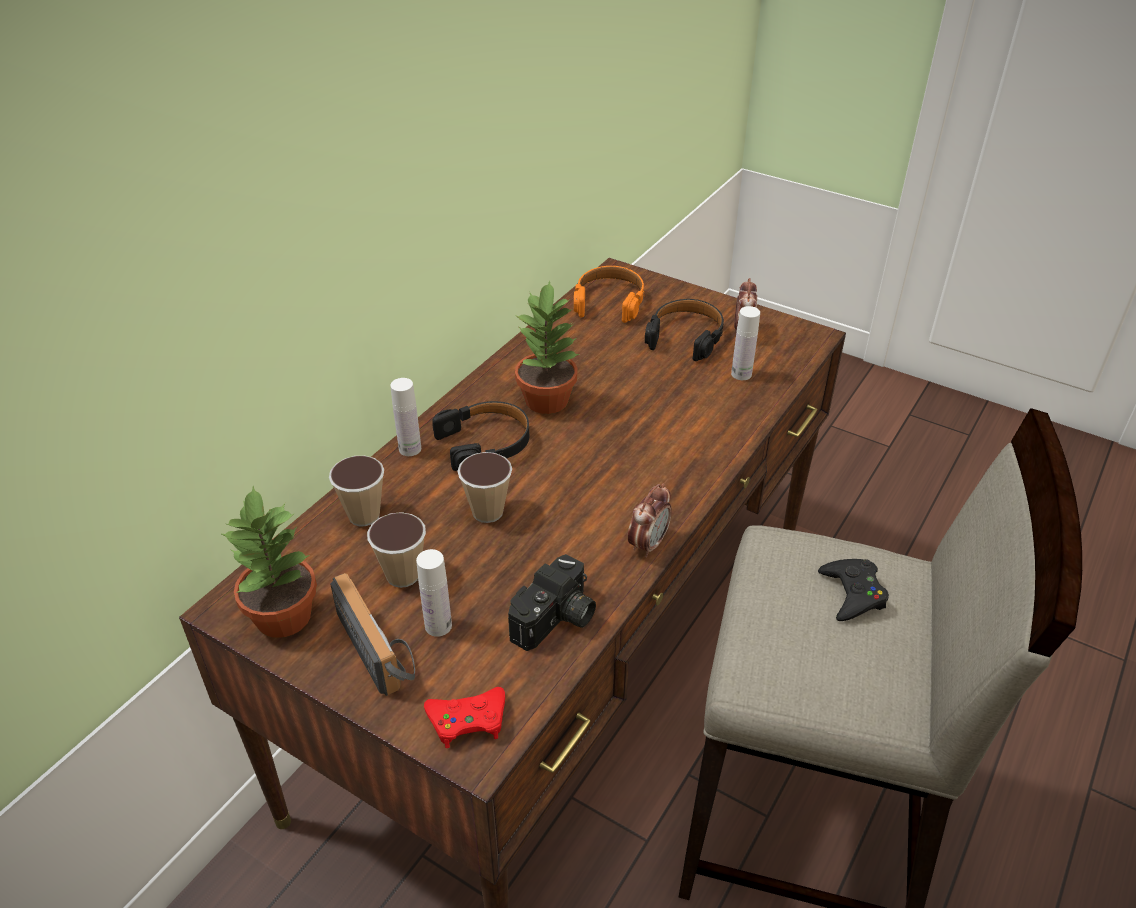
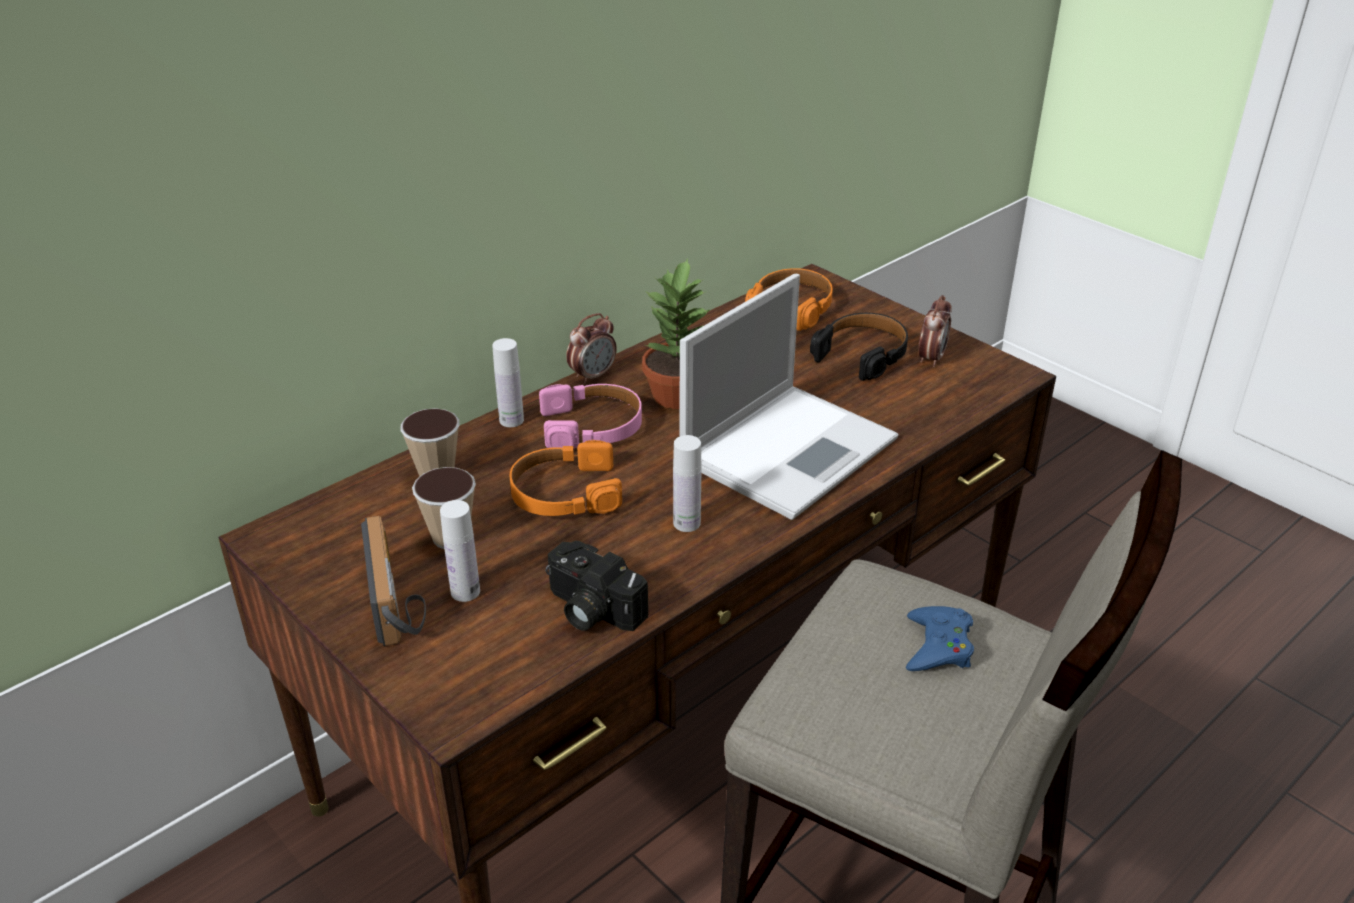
camera: 15 degrees right, 5 degrees down
(282, 617) = (315, 555): potted plant -> none
(468, 720) = (455, 685): red game controller -> none
(485, 443) = (592, 427): black headphones -> pink headphones
(487, 512) = (565, 493): cup -> orange headphones
(556, 620) = (590, 609): camera -> camera turned 75 degrees clockwise
(648, 544) = (723, 554): alarm clock -> alarm clock (593, 376)
(663, 434) = (791, 448): none -> laptop
(741, 374) = (909, 401): white bottle -> white bottle (686, 523)
(852, 594) = (938, 646): black game controller -> blue game controller

